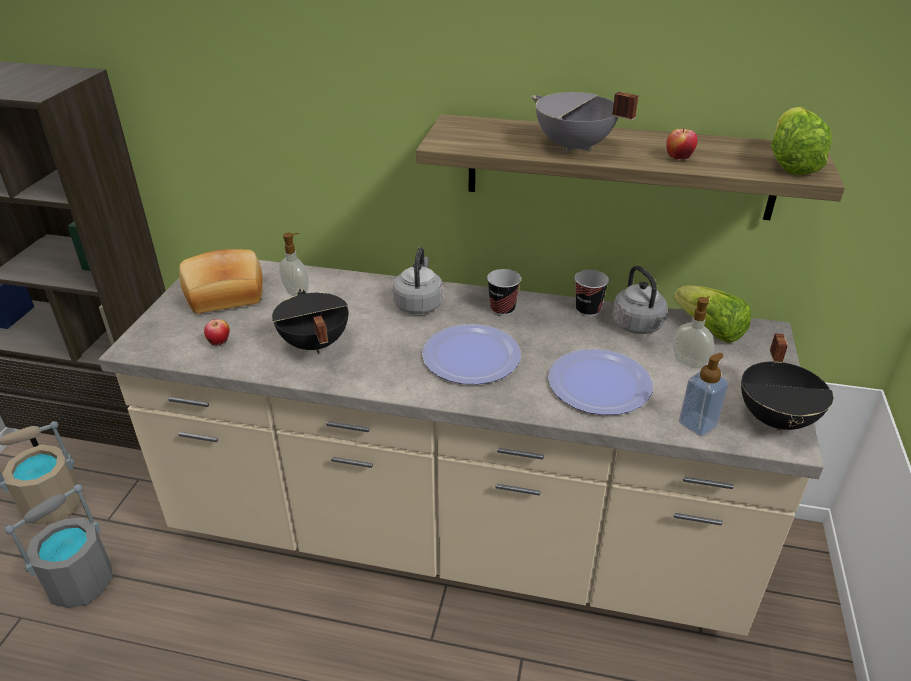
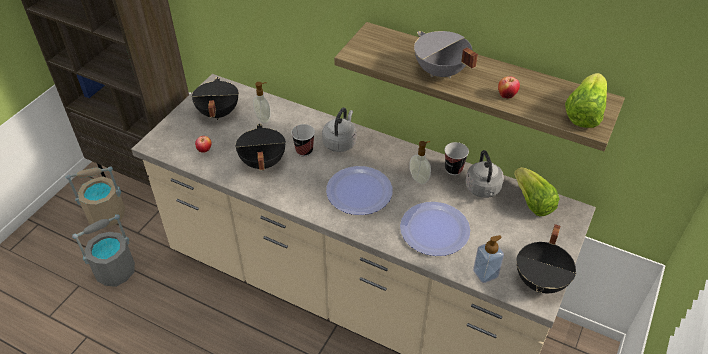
camera: 15 degrees right, 10 degrees up
(225, 296) = (217, 113): bread -> black cooking pot
(502, 309) = (394, 157): cup -> cup (304, 151)
(689, 362) = (504, 225): soap dispenser -> soap dispenser (419, 178)

